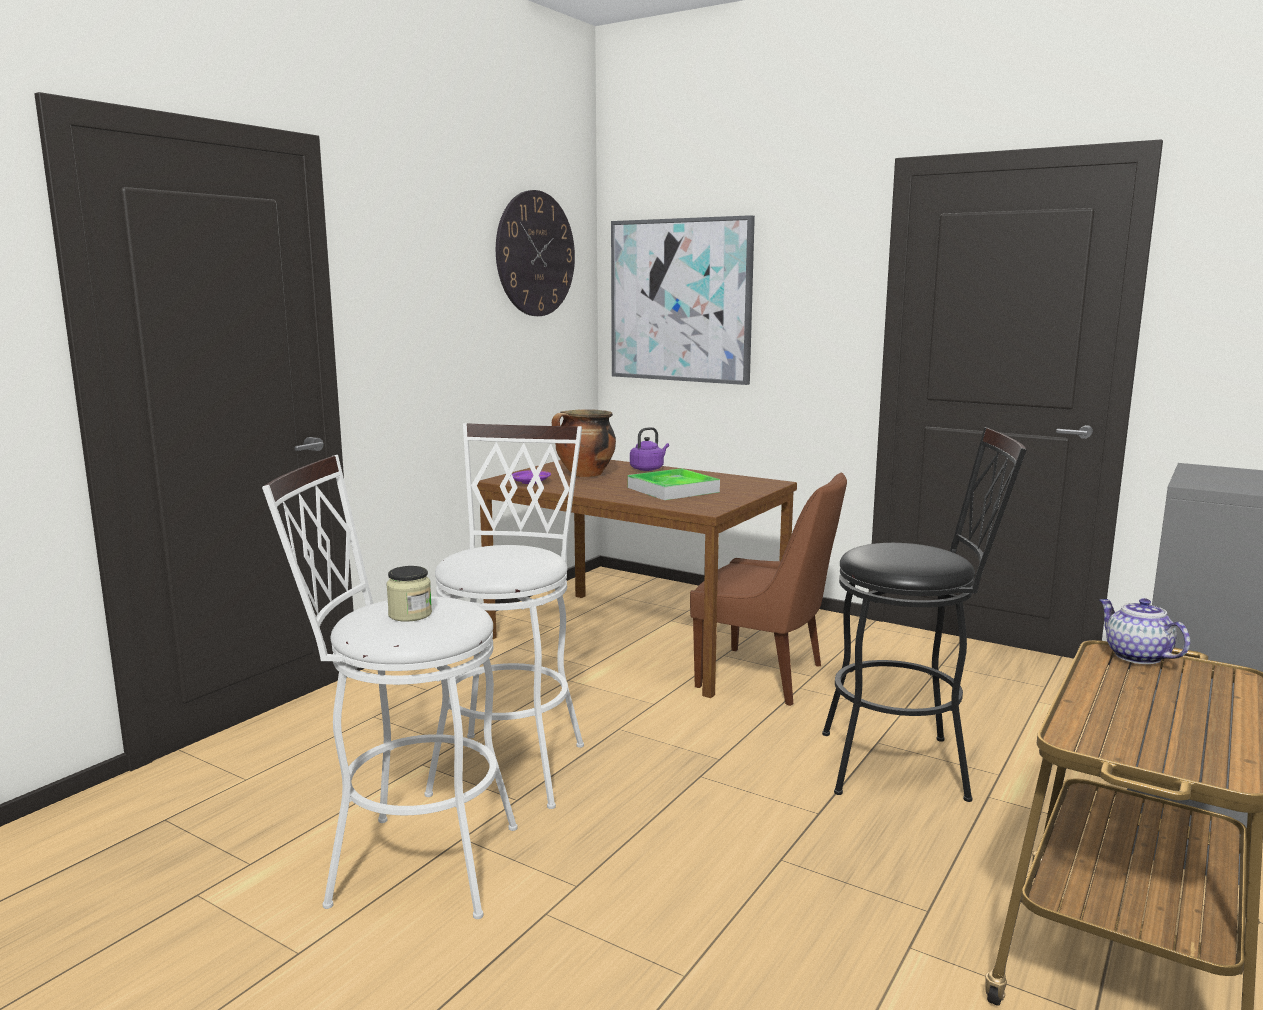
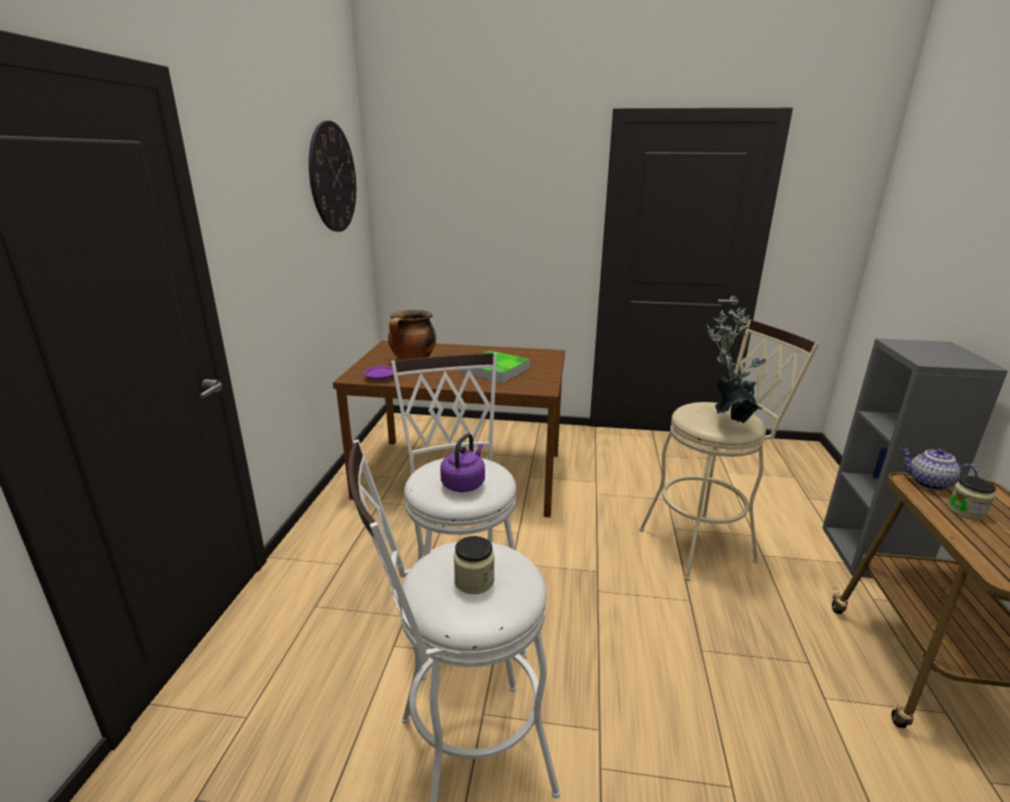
camera: 25 degrees left, 10 degrees up
(648, 469) = (451, 349): purple kettle -> purple kettle (464, 483)
(680, 300) = (443, 212): picture -> none
(765, 677) = (569, 489): brown chair -> none
(907, 766) = (704, 543): black stool -> beige stool
(913, 558) = (729, 418): none -> potted plant
(1146, 687) = (966, 511): none -> jar

